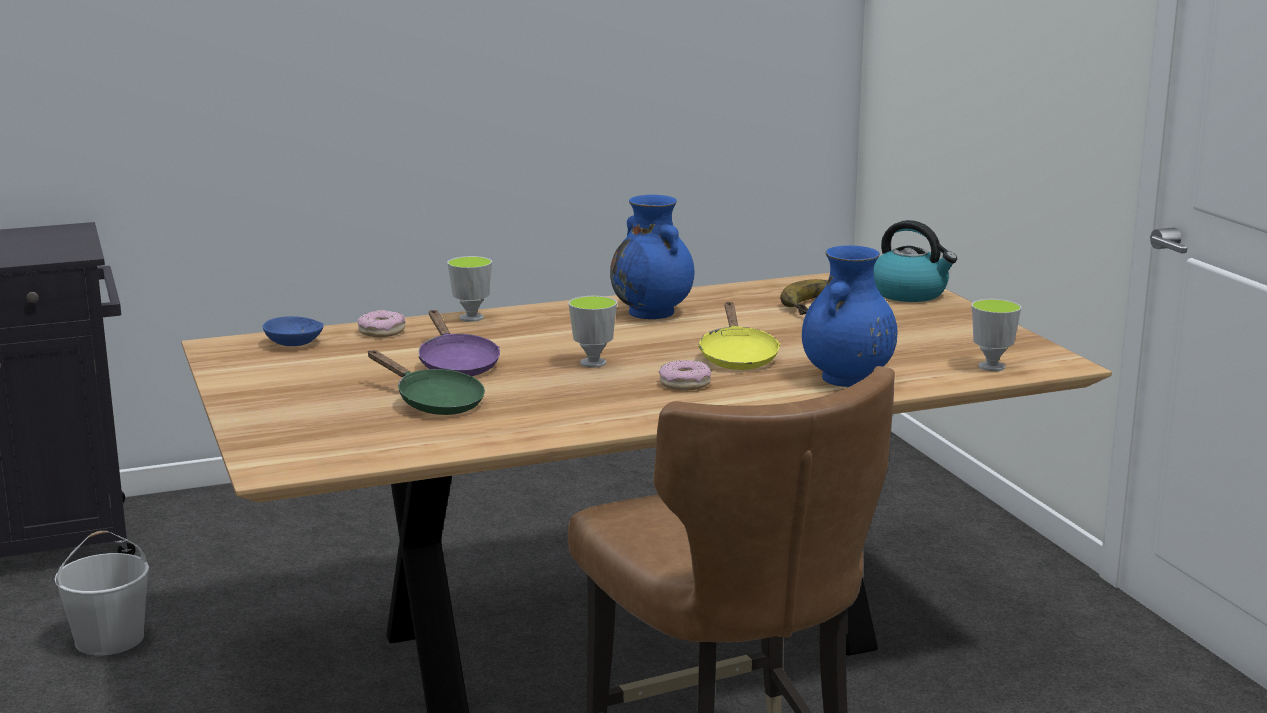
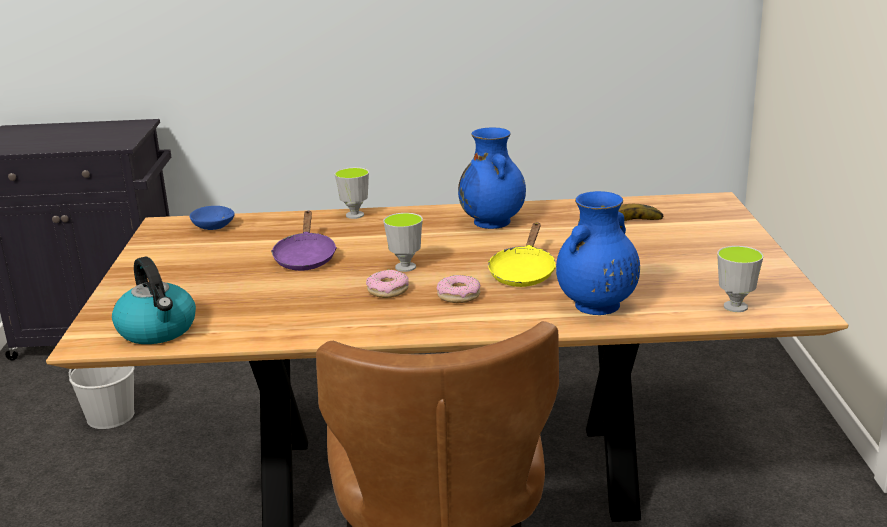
camera: 20 degrees right, 5 degrees up
(382, 331) = (281, 222): donut -> donut (388, 290)
(433, 402) = (256, 292): green frying pan -> none
(910, 293) = (720, 221): kettle -> kettle (158, 330)

